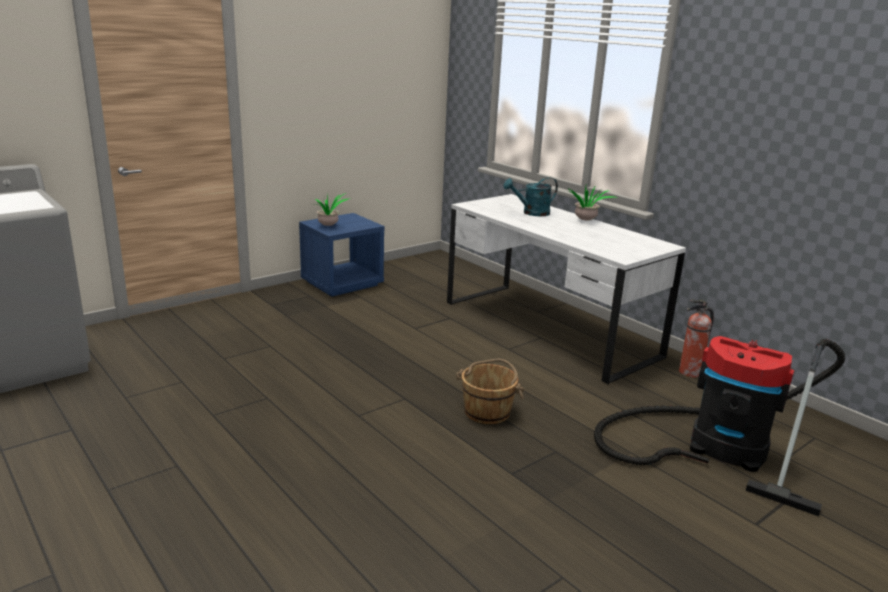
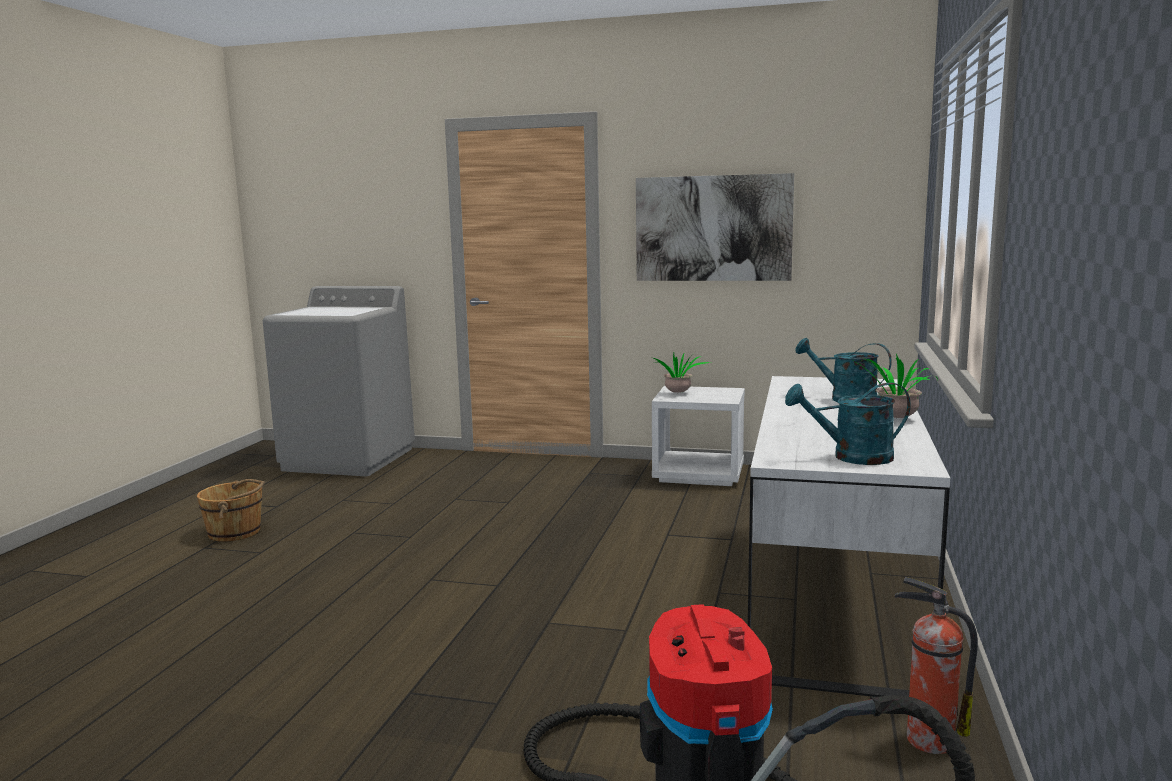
camera: 55 degrees right, 10 degrees down
(327, 91) = (713, 228): none -> picture
(342, 283) = (699, 474): blue nightstand -> white nightstand
(487, 411) = (535, 633): brown bucket -> brown bucket (235, 532)
(636, 247) = (852, 457): none -> turquoise watering can

